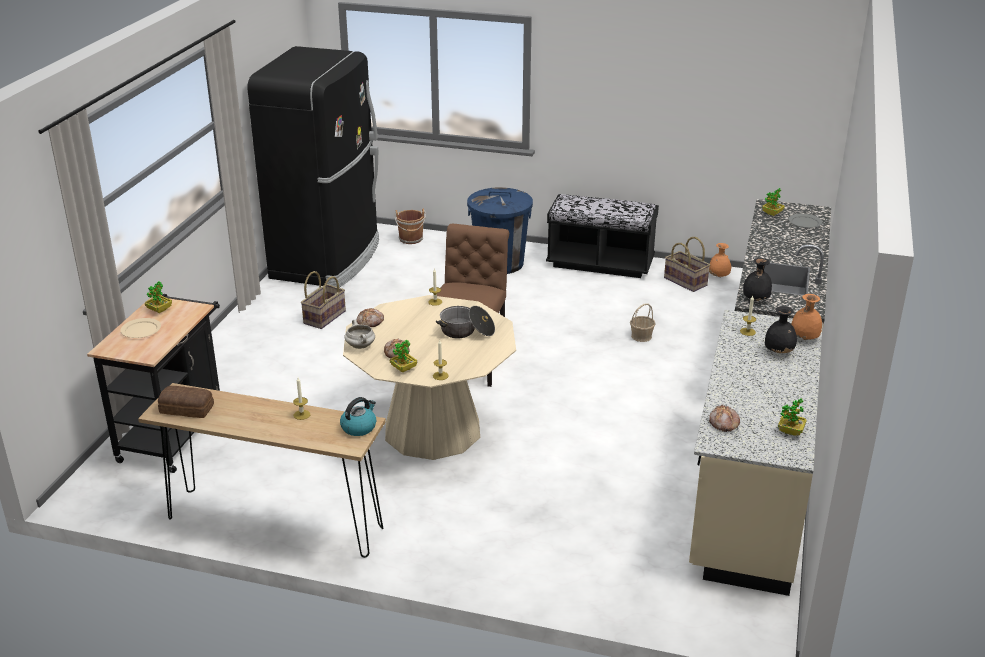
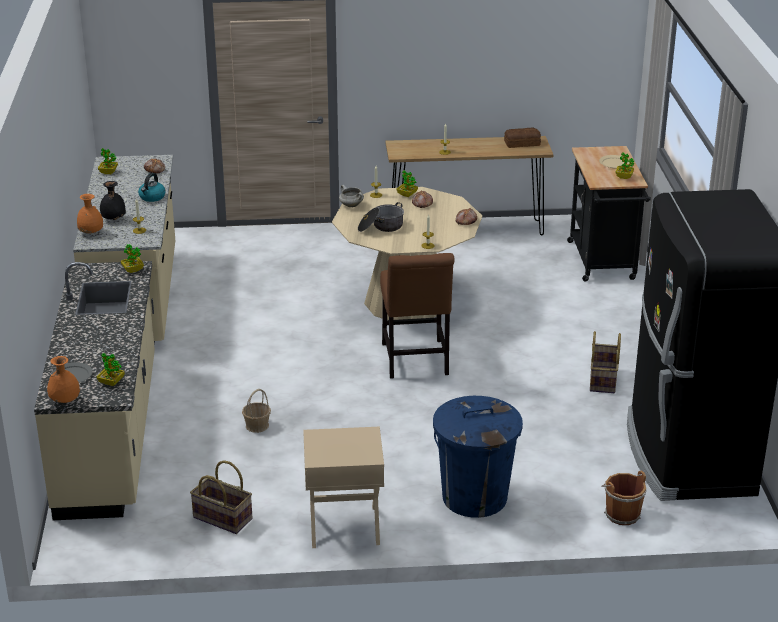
camera: 160 degrees right, 0 degrees up
(359, 427) = (401, 152): kettle -> kettle (152, 197)
(361, 346) = (454, 203): white cooking pot -> white cooking pot (351, 205)
(600, 263) = (344, 527): black bench -> beige nightstand
(719, 276) = (179, 538): orange vase -> orange vase (65, 401)
(755, 299) = (133, 270): black vase -> potted plant

